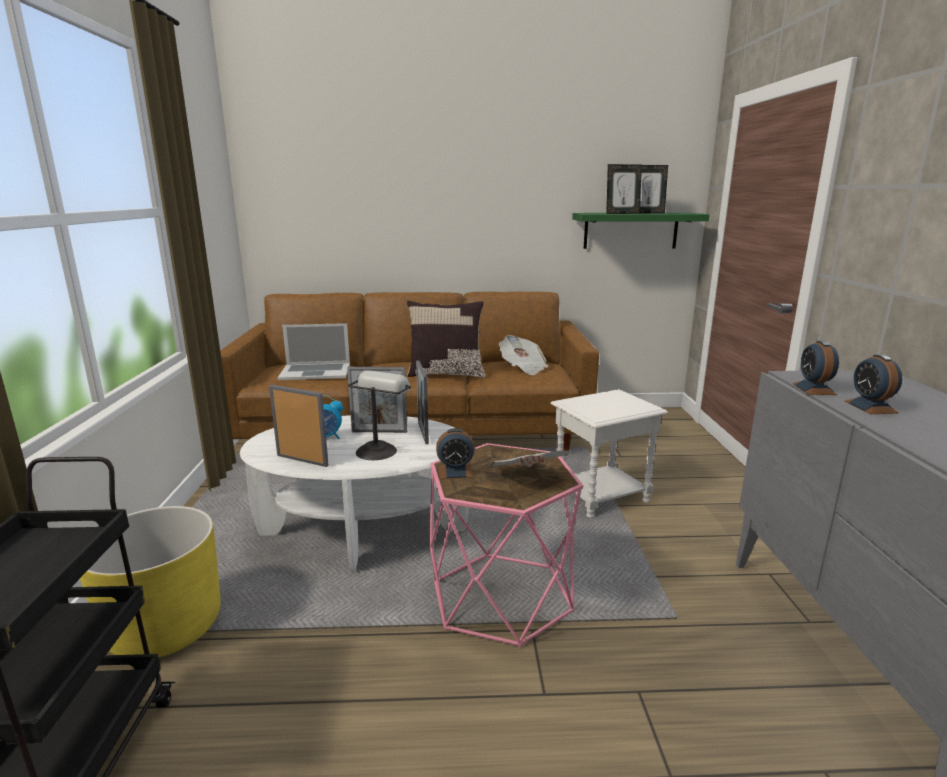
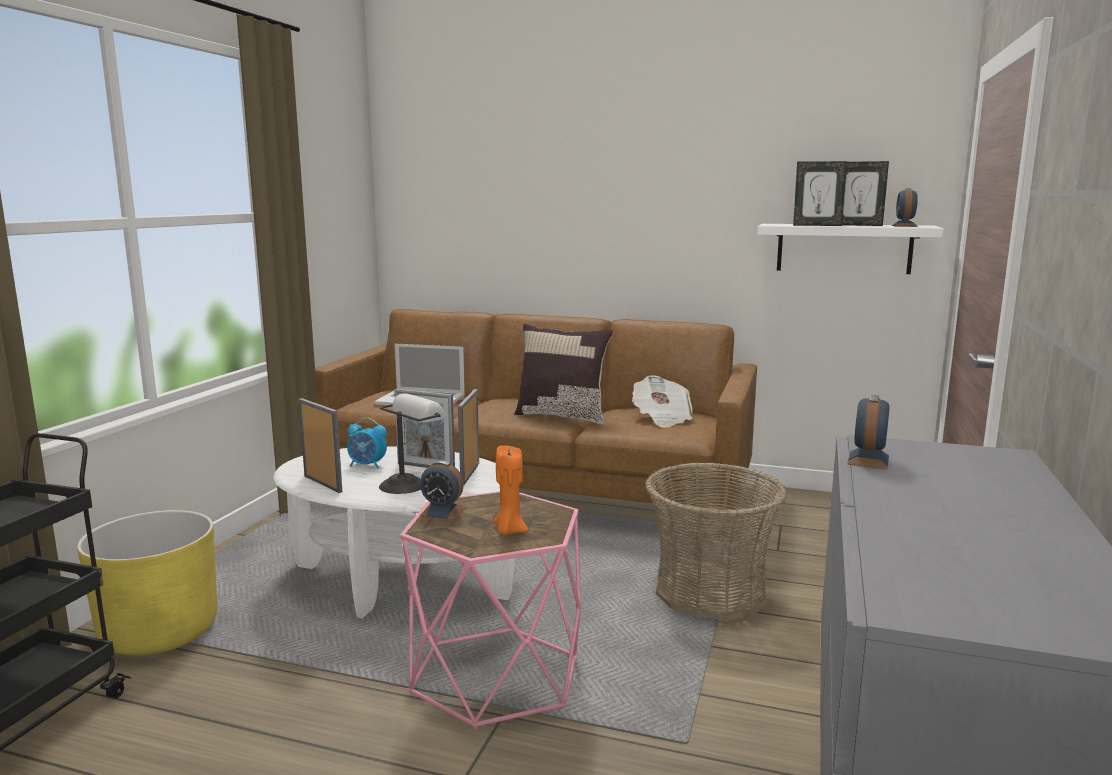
camera: 20 degrees right, 5 degrees down
(527, 479) = (509, 530): newspaper -> orange candle
(602, 496) = (709, 593): white side table -> basket
(630, 230) = (844, 248): green shelf -> white shelf
(870, 407) = (906, 486): alarm clock -> alarm clock (904, 226)

